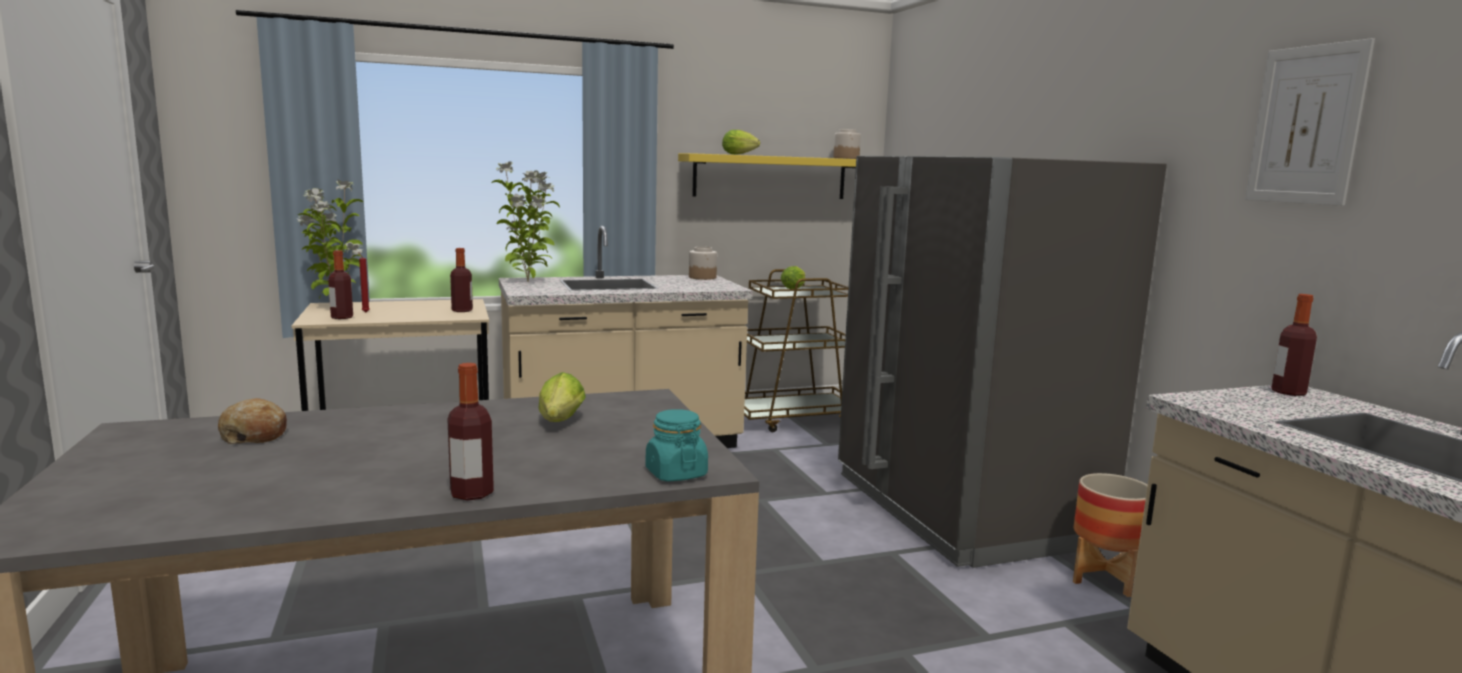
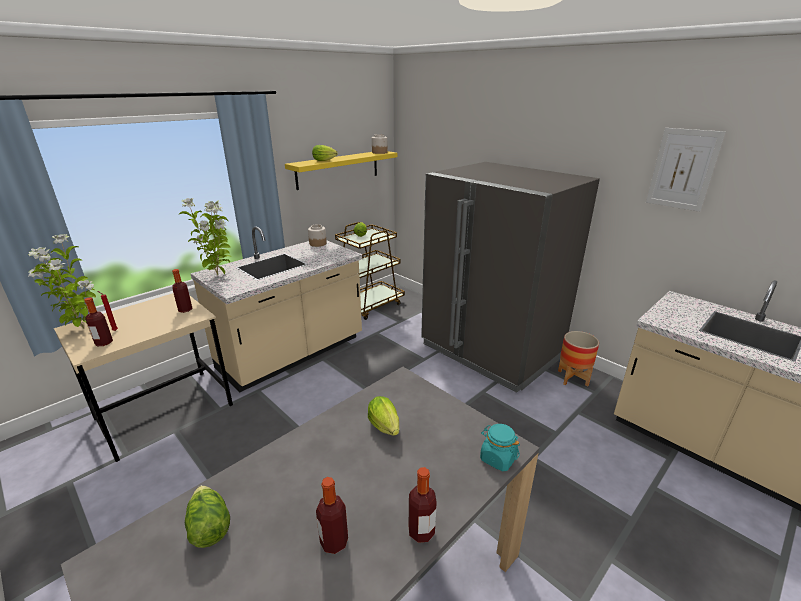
camera: 25 degrees left, 15 degrees up
(255, 435) = (209, 526): bread -> lettuce
(1288, 392) = (676, 300): bottle -> bottle (334, 542)

